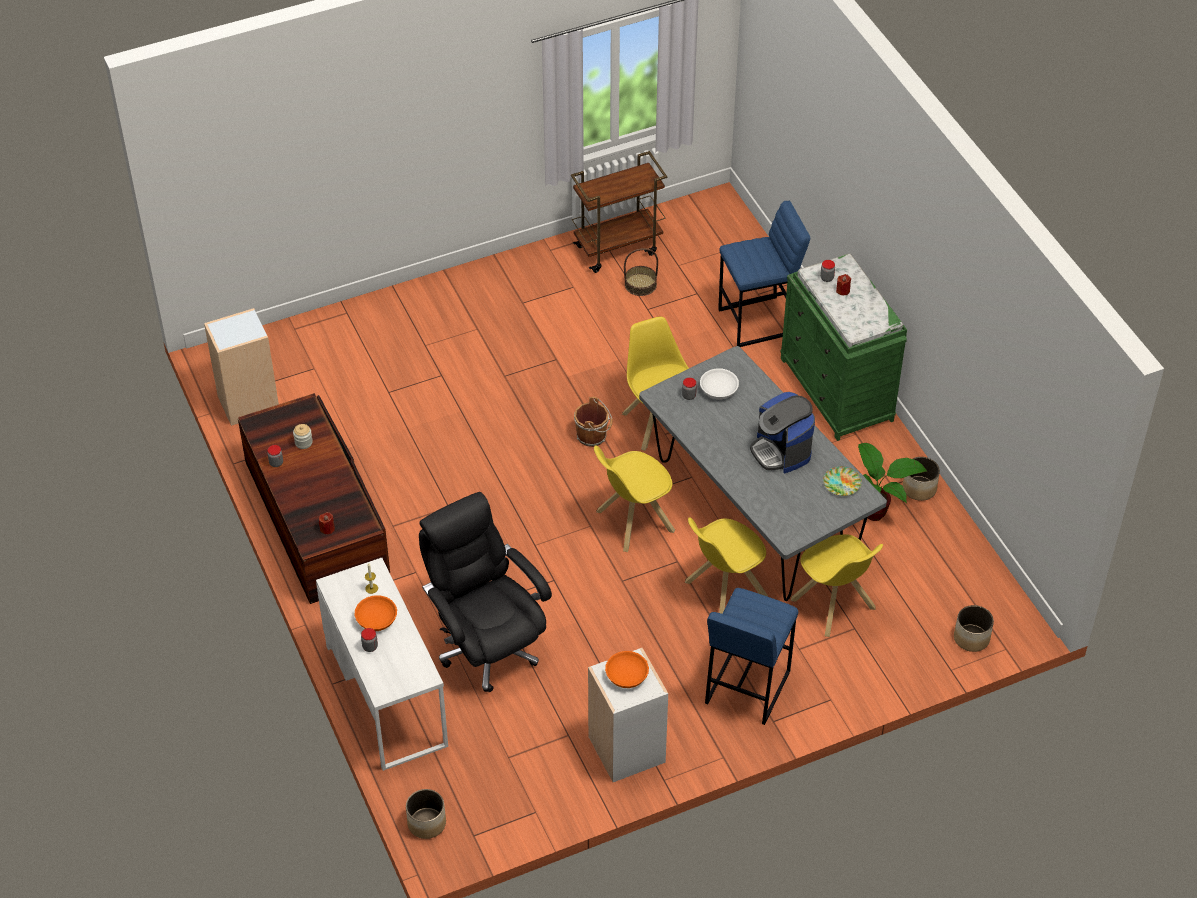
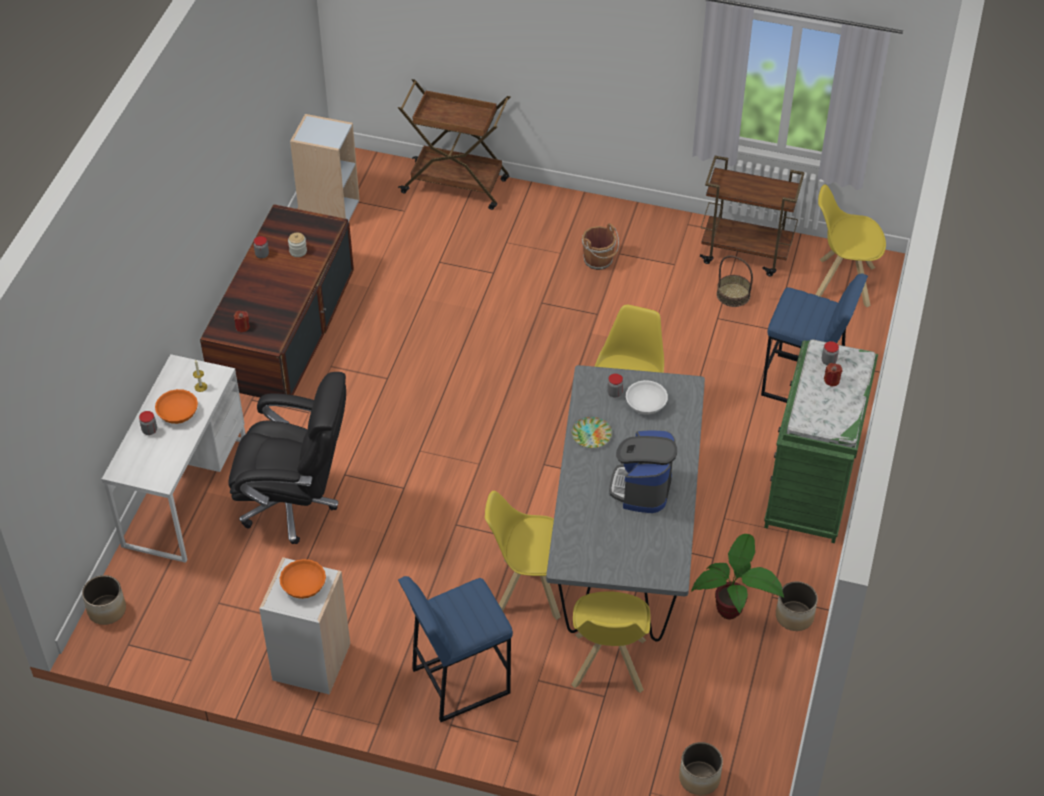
camera: 40 degrees right, 0 degrees up
(334, 324) = (455, 186): none -> brown cart
(486, 648) = (295, 506): black office chair -> black office chair turned 90 degrees clockwise
(593, 436) = (560, 393): brown bucket -> brown bucket (599, 261)
(632, 521) = (516, 482): yellow chair -> yellow chair (842, 282)
(841, 483) = (664, 549): plate -> plate (591, 435)

